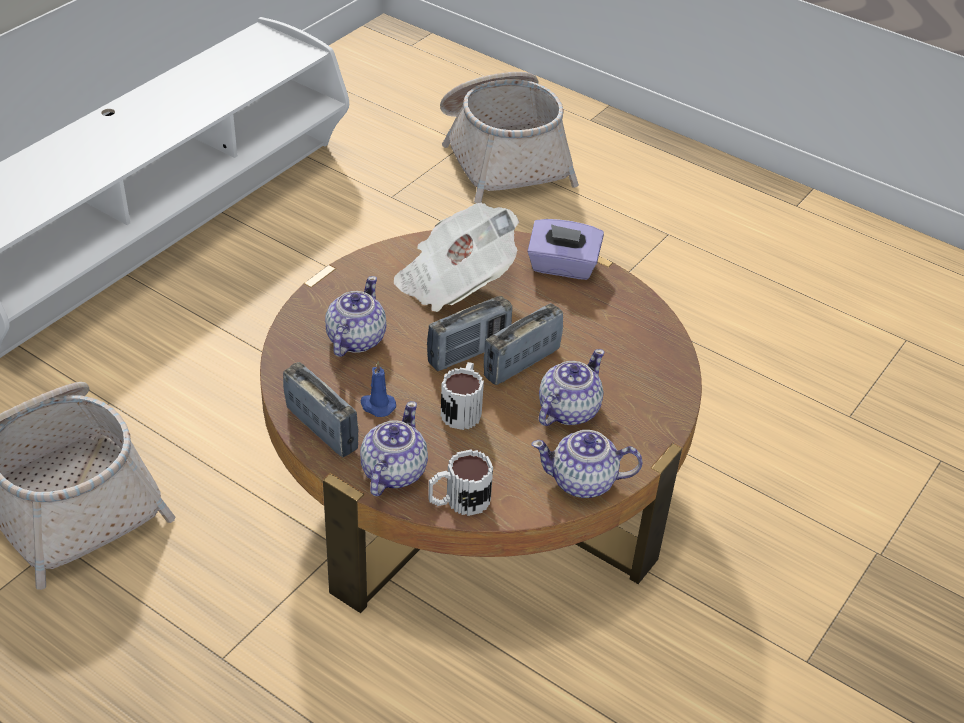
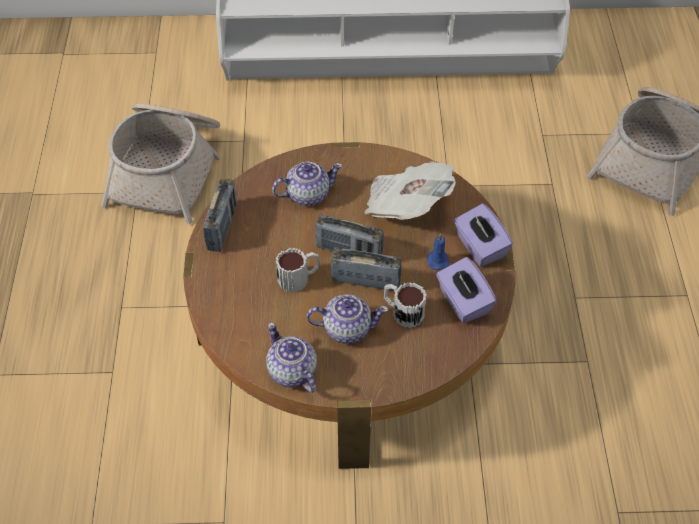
camera: 55 degrees right, 10 degrees up
(377, 405) = (263, 238): blue candle -> blue candle (437, 260)
(392, 472) = (218, 278): teapot -> none
(458, 501) = (222, 321): mug -> mug (402, 311)
(617, 315) = (463, 302): none -> purple tissue box

